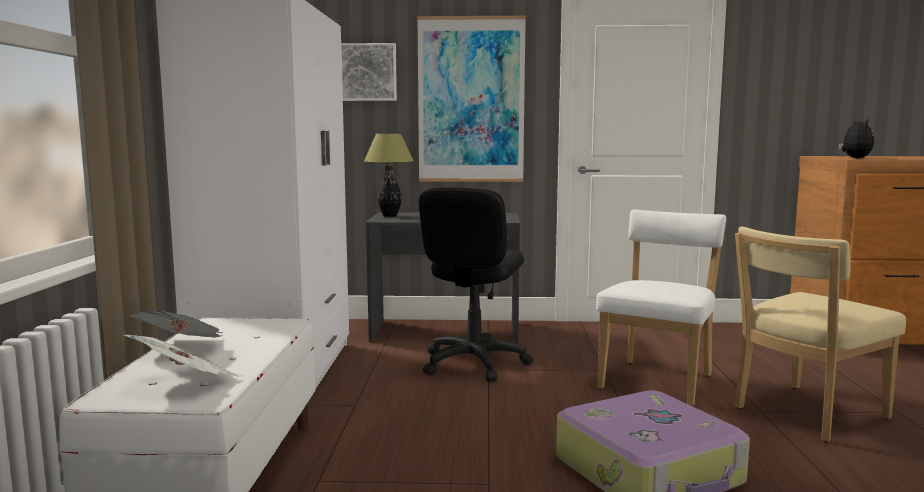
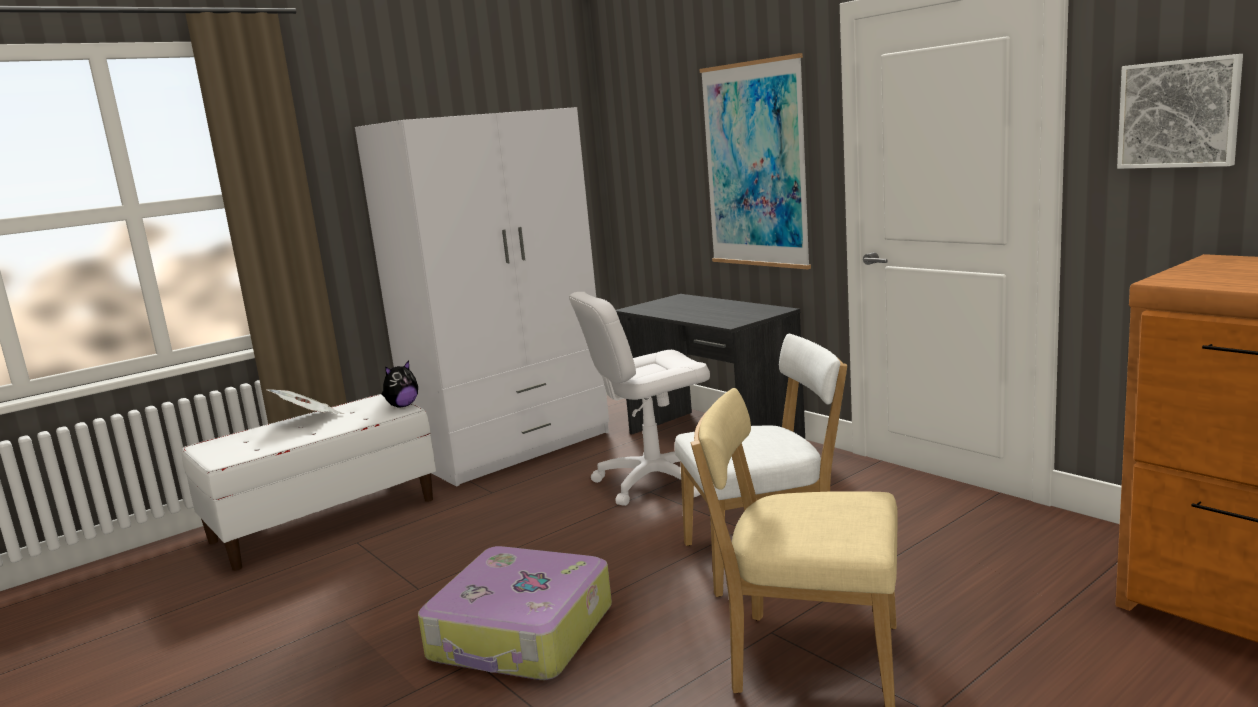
camera: 50 degrees right, 5 degrees up
(187, 383) = (247, 446): newspaper -> none
(368, 72) = (668, 137): picture -> picture (1179, 113)
(390, 216) = (664, 302): table lamp -> none
(473, 363) = (653, 481): black office chair -> white office chair
(854, 158) = (1183, 279): plush toy -> plush toy (402, 406)

